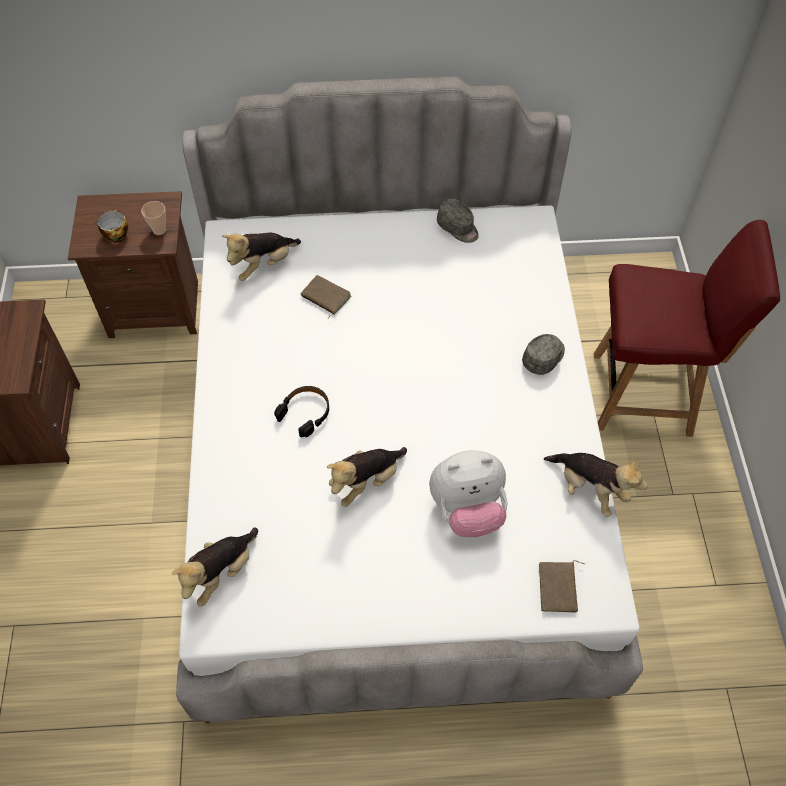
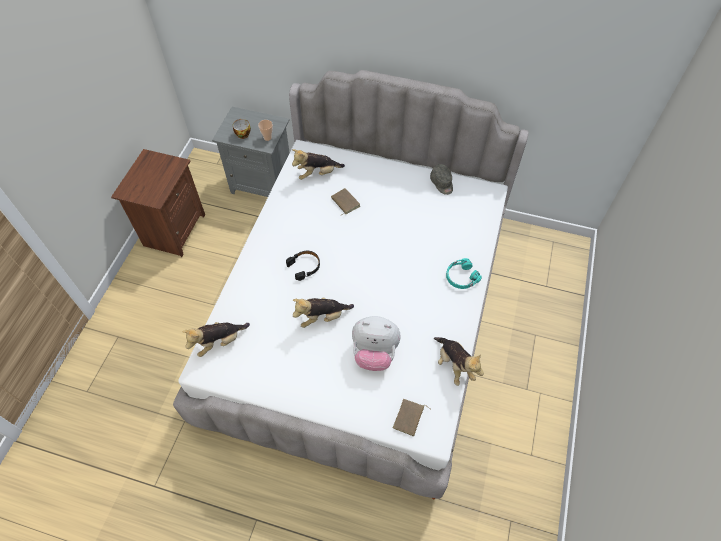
camera: 20 degrees right, 0 degrees up
(155, 307) = (263, 183): brown nightstand -> grey nightstand
(544, 357) = (461, 277): grey cap -> turquoise headphones
(645, 394) = (535, 322): red chair -> none

